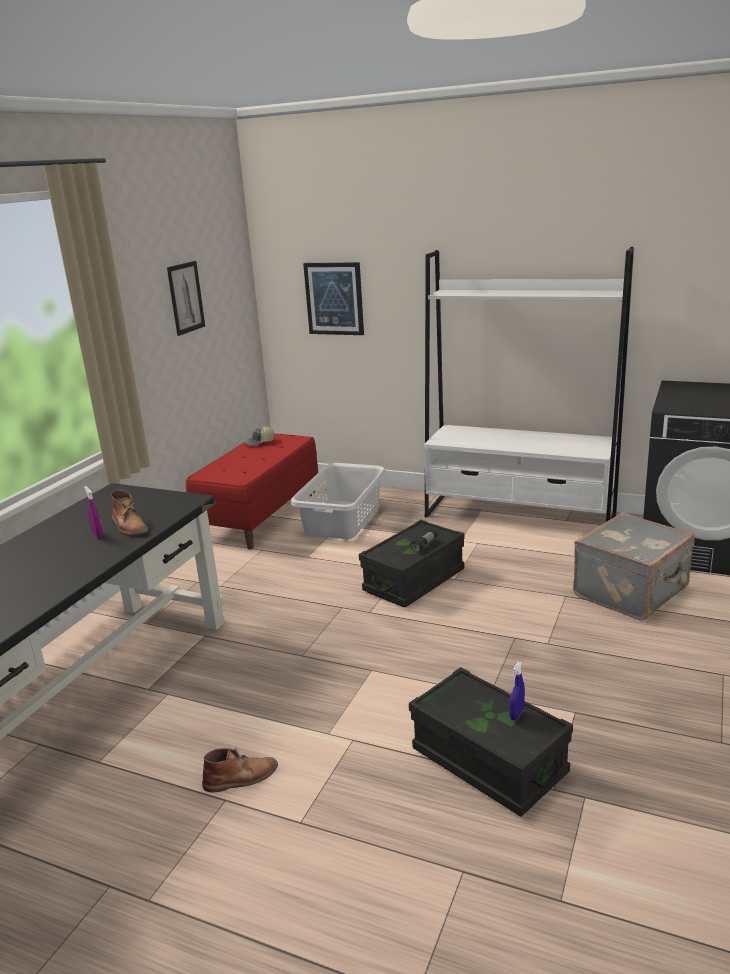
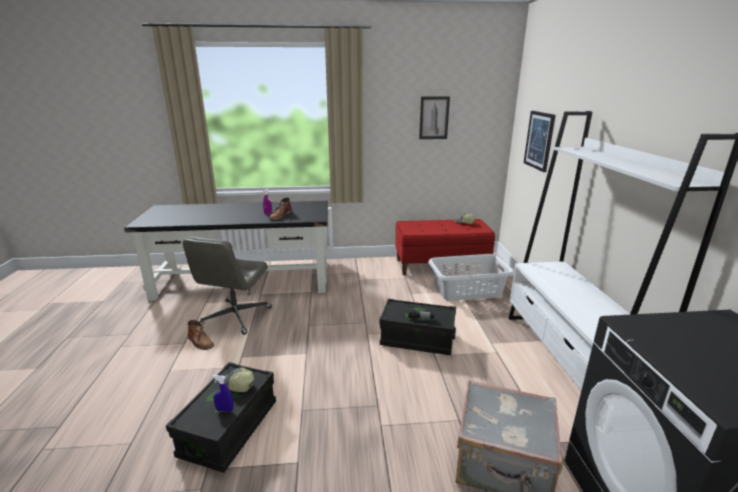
camera: 60 degrees right, 0 degrees up
(199, 728) = (235, 317): none -> grey office chair
(469, 700) = (236, 385): none -> cap

